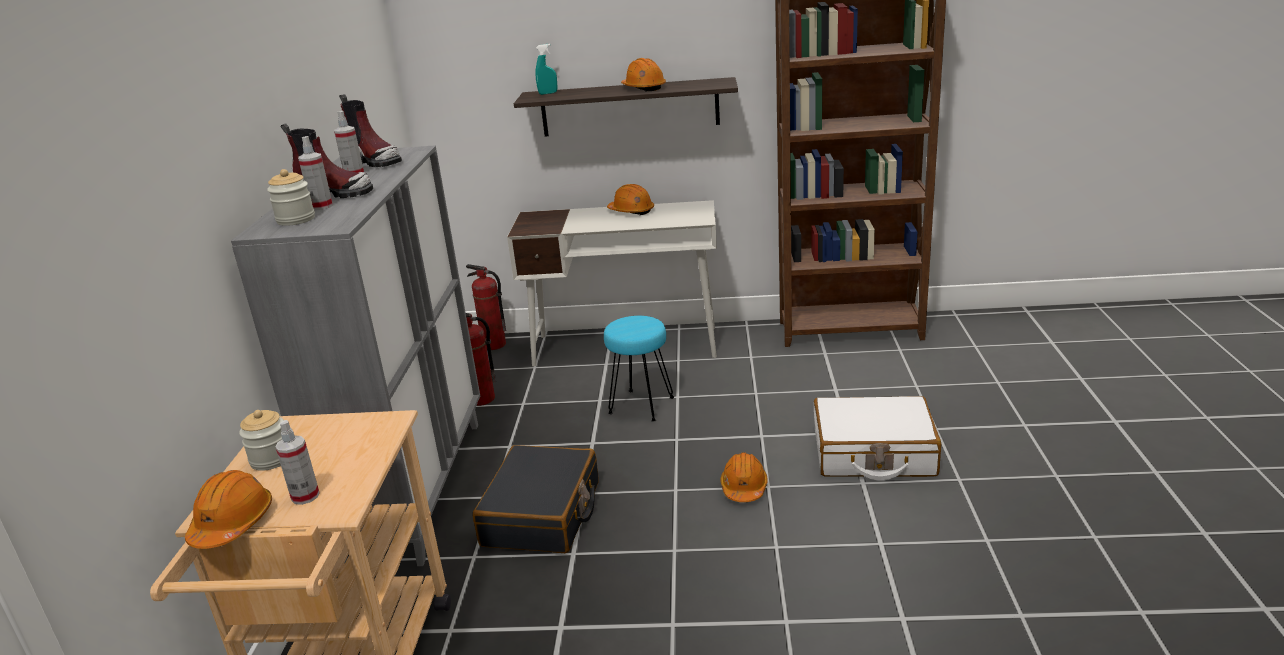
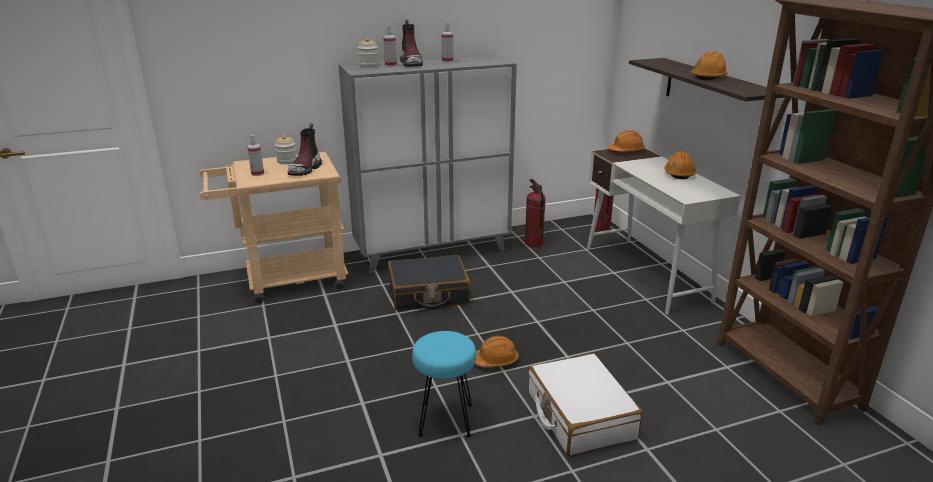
camera: 65 degrees right, 0 degrees up
(233, 524) = (236, 168): orange hard hat -> orange hard hat (626, 151)
(375, 161) = (474, 60): boot -> boot (305, 169)
(548, 93) = (664, 62): turquoise spray bottle -> none
(641, 406) = (569, 298): turquoise stool -> turquoise stool (444, 419)

